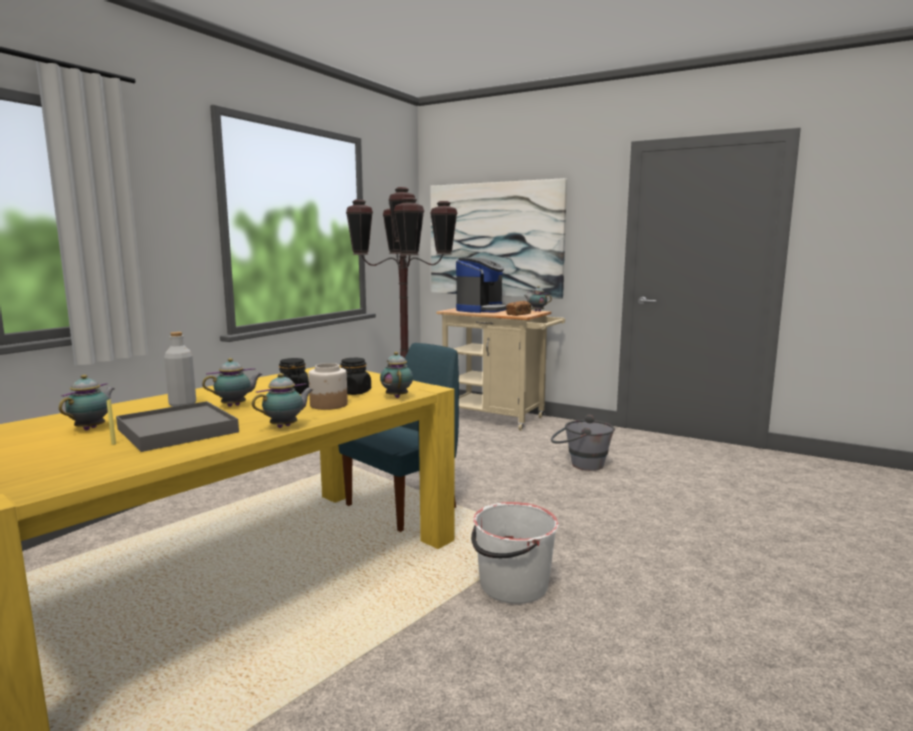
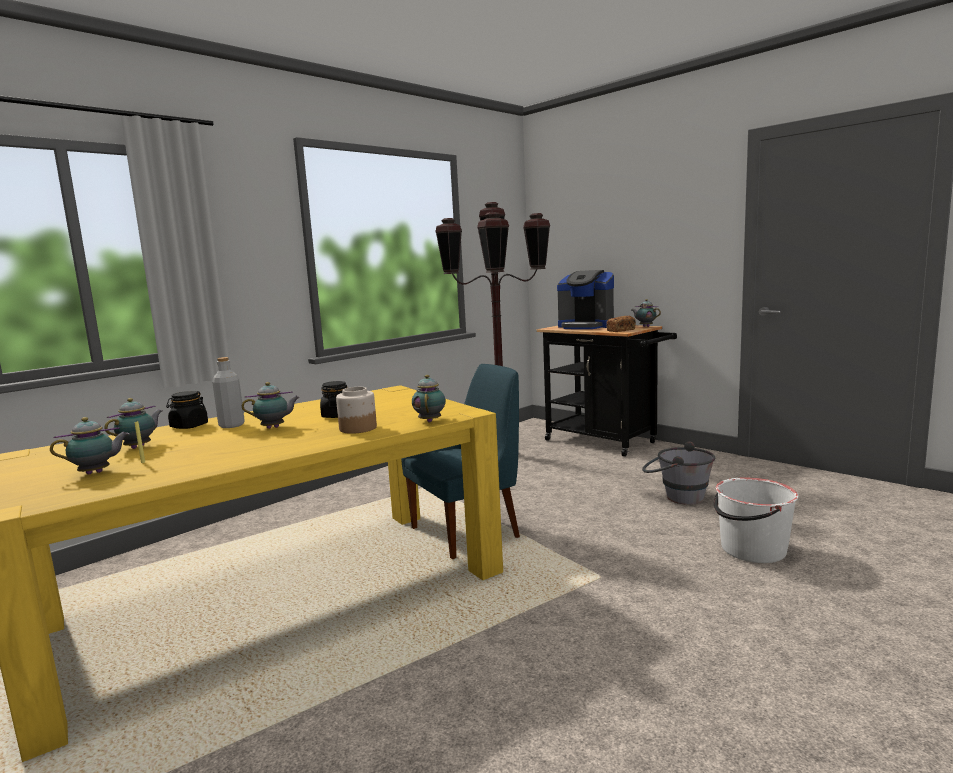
camera: 15 degrees right, 0 degrees up
(177, 431) = (204, 451): grey tray -> none
(286, 426) = (300, 450): teapot -> teapot (97, 473)
(354, 392) = (393, 416): black jar -> black jar (189, 426)
(481, 310) = (586, 326): coffee machine -> coffee machine turned 75 degrees clockwise
(495, 239) = (602, 250): picture -> none
(499, 418) = (606, 442): beige cart -> black cart
(512, 585) = (544, 627): white bucket -> white bucket (752, 550)

